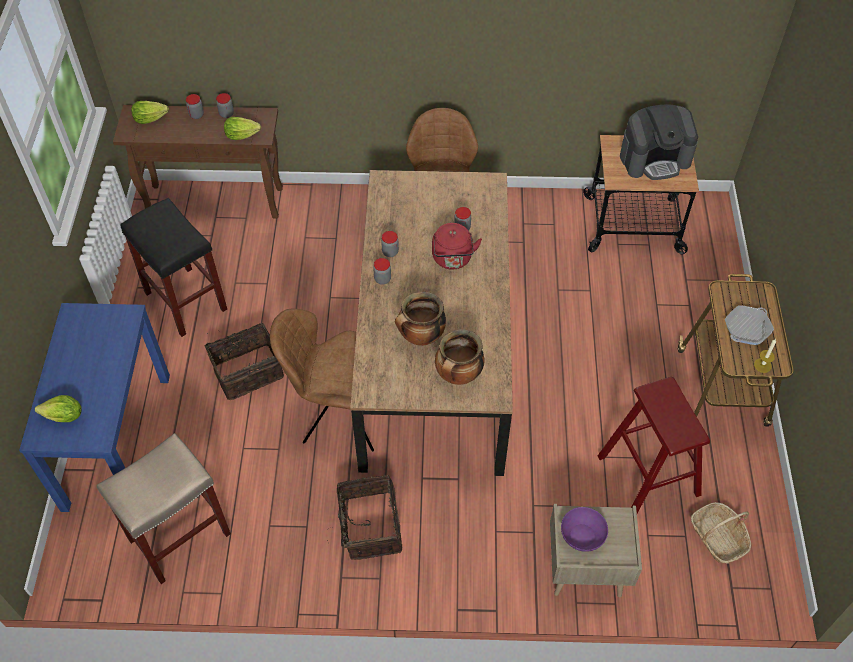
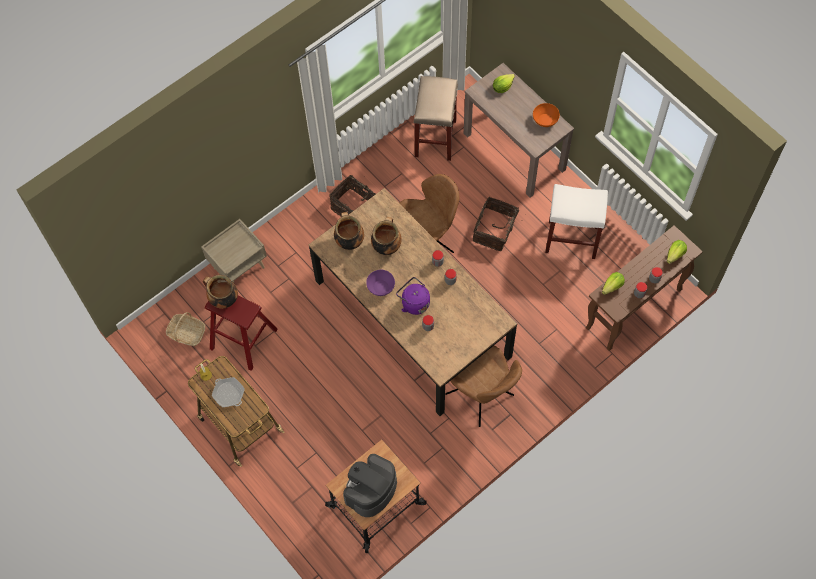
camera: 140 degrees right, 10 degrees up
(76, 336) = (545, 120): none -> orange bowl
(117, 440) = (514, 151): blue console table -> brown console table
(187, 301) = (571, 239): black stool -> white stool
(452, 259) = (414, 302): red kettle -> purple kettle
(582, 535) = (240, 242): purple bowl -> purple bowl (381, 287)
(678, 429) = (223, 300): none -> cooking pot
(747, 328) = (228, 394): frying pan -> frying pan turned 45 degrees counterclockwise

